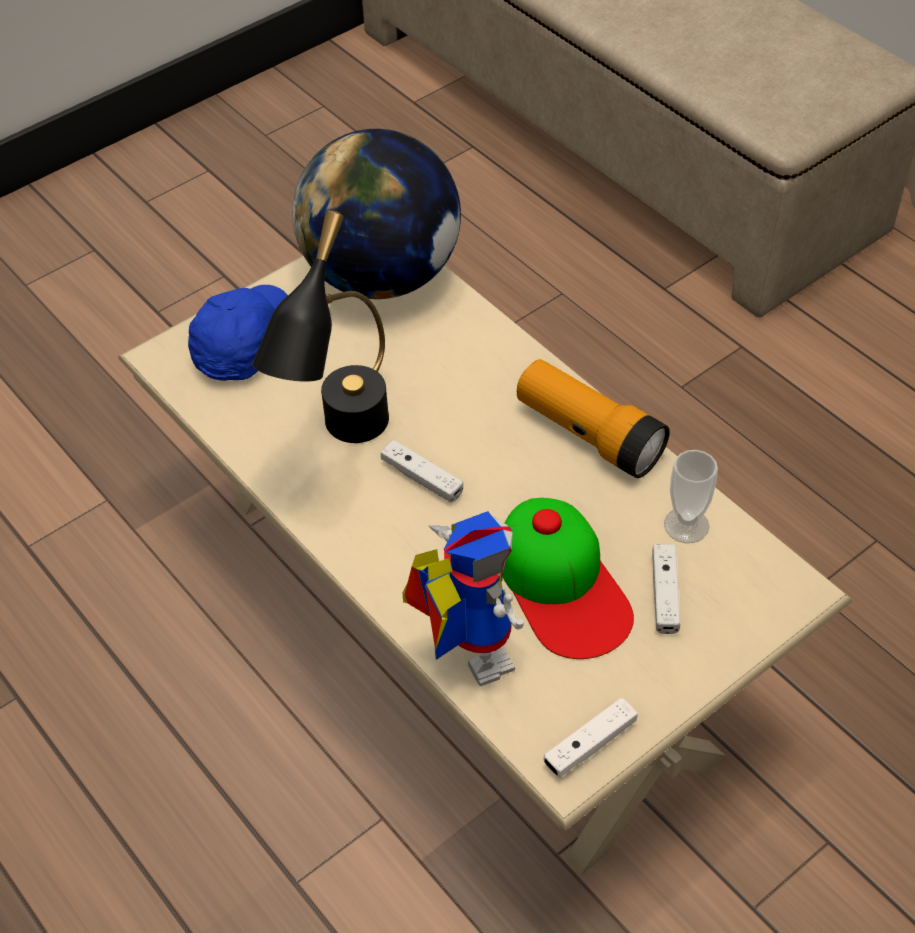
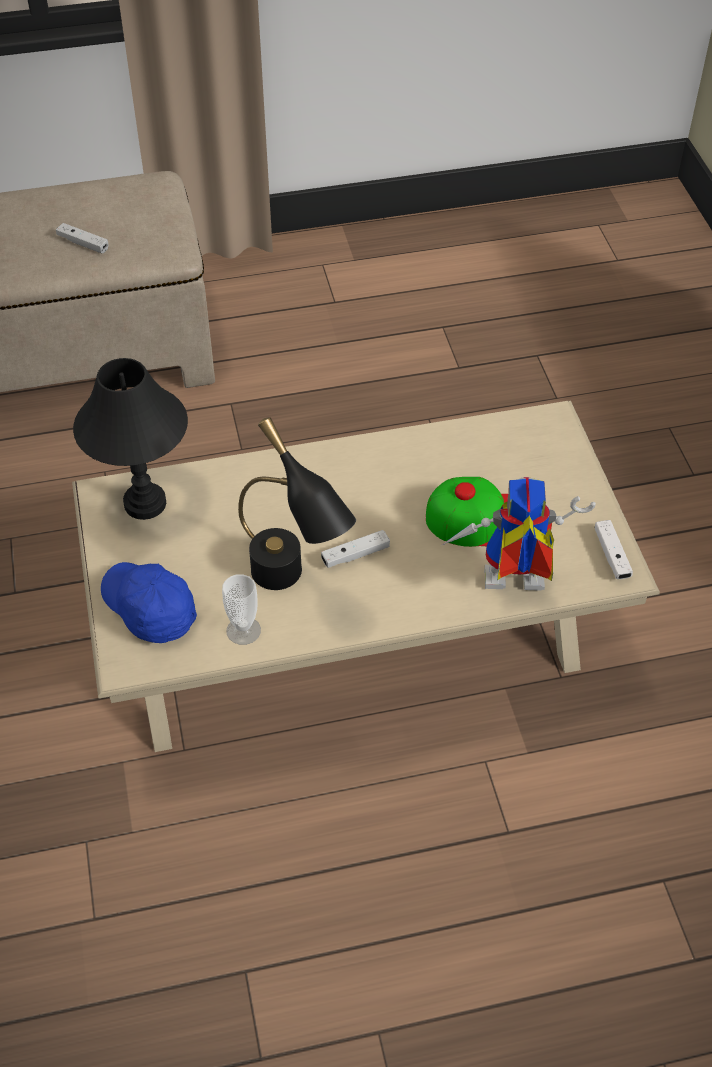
camera: 65 degrees left, 0 degrees up
(382, 276) = (145, 504): globe -> black table lamp
(589, 435) = (375, 457): flashlight -> none
(664, 595) = (523, 476): white game controller -> white game controller (83, 243)
(686, 525) = (477, 444): cup -> cup (243, 630)

